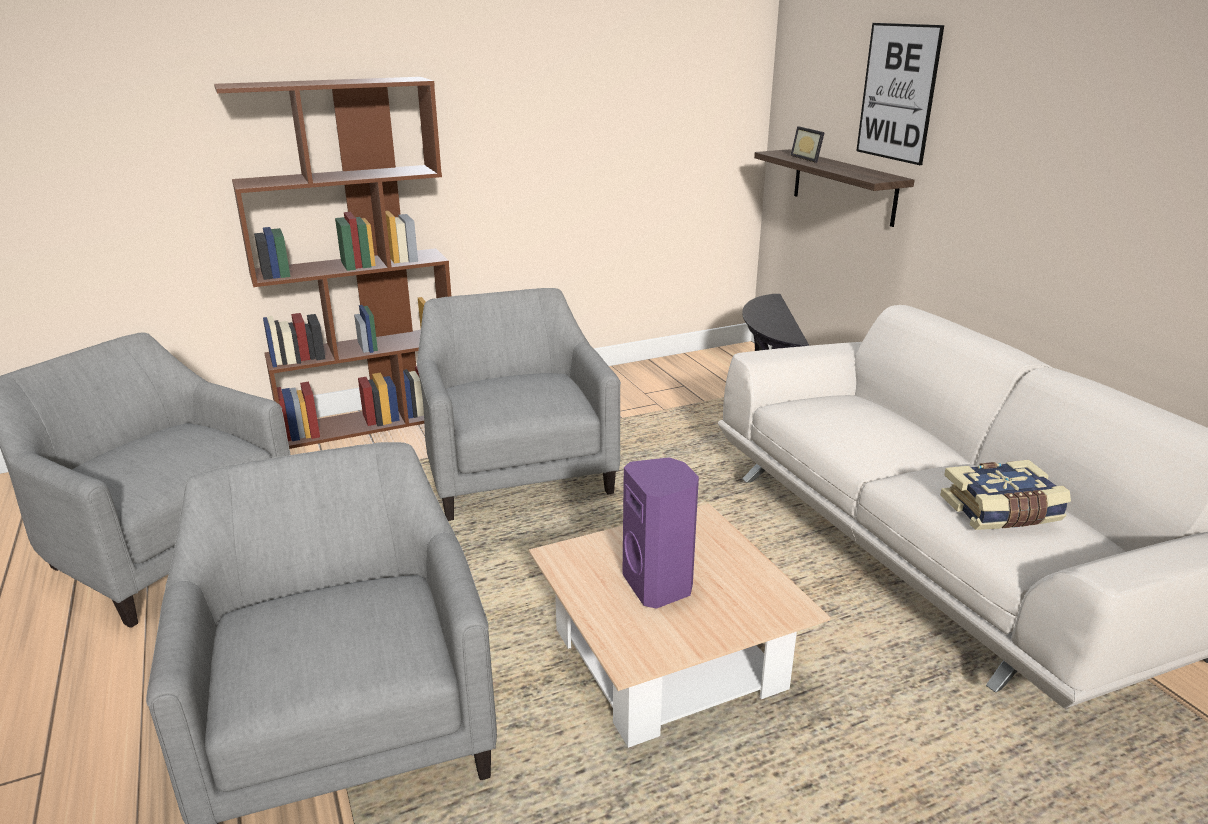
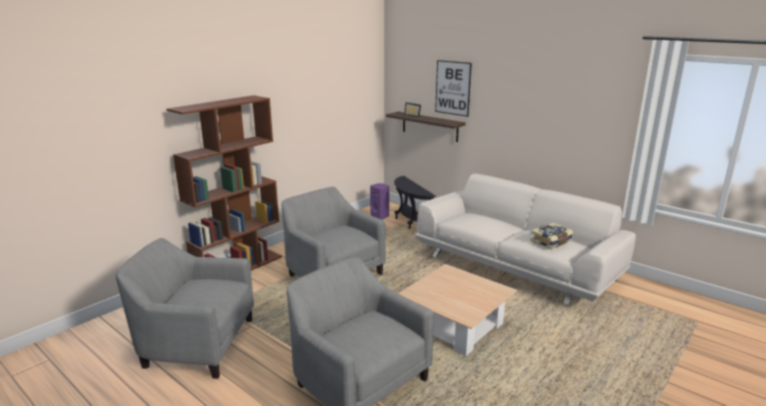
camera: 25 degrees left, 5 degrees down
(659, 586) = (454, 294): purple speaker -> purple speaker (380, 216)

